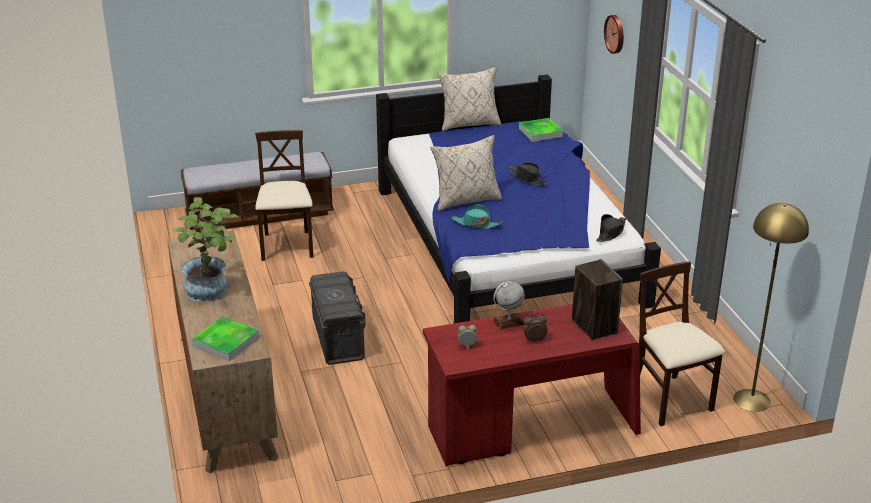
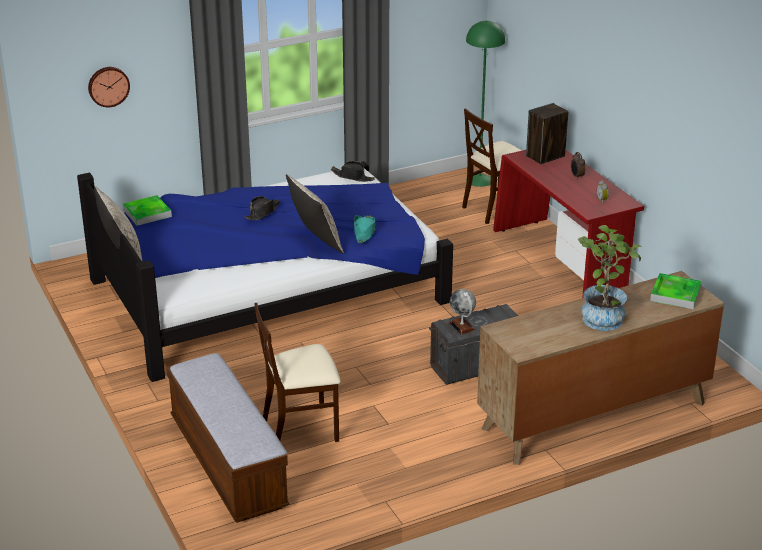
camera: 100 degrees left, 0 degrees up
(508, 322) = (558, 187): globe -> globe (462, 326)
(751, 400) = (479, 180): yellow floor lamp -> green floor lamp

